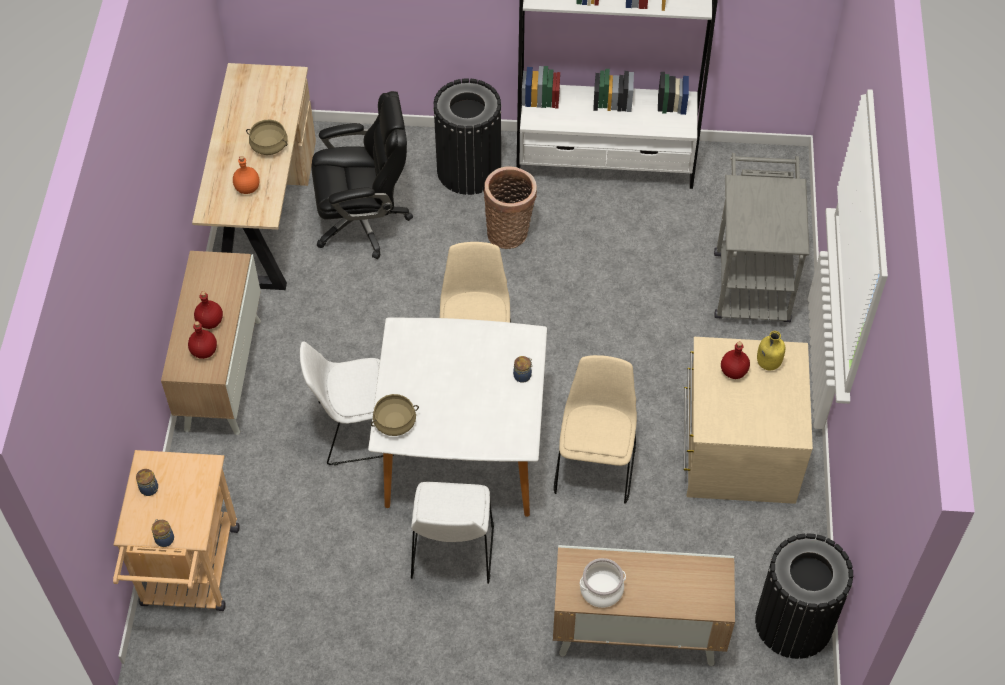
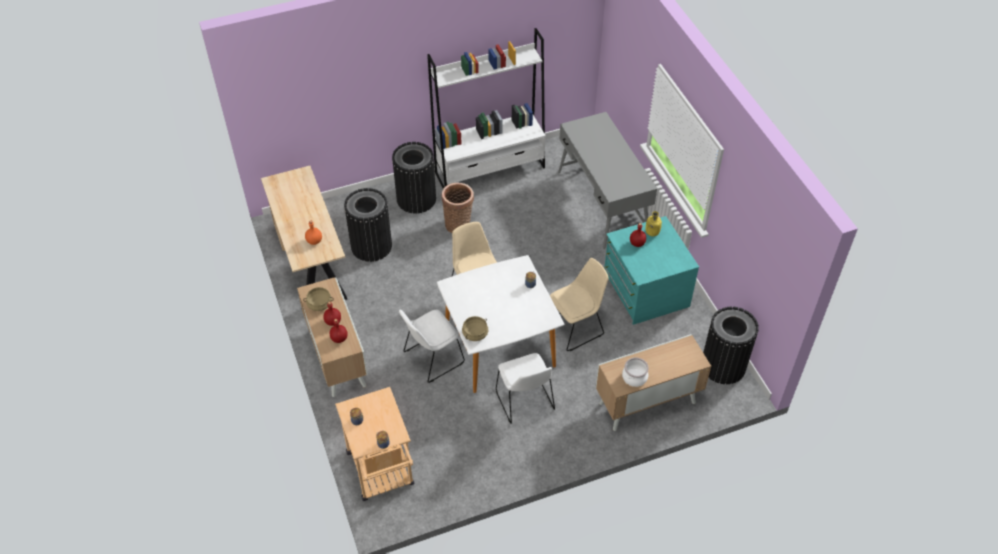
camera: 25 degrees left, 5 degrees down
(269, 146) = (313, 214): beige cooking pot -> beige cooking pot (319, 304)
(363, 220) = (371, 246): black office chair -> black trash can
(595, 465) = (575, 327): beige chair -> beige chair turned 75 degrees clockwise
(737, 448) = (644, 290): beige dresser -> turquoise dresser
(751, 278) = (602, 203): grey cart -> grey desk

